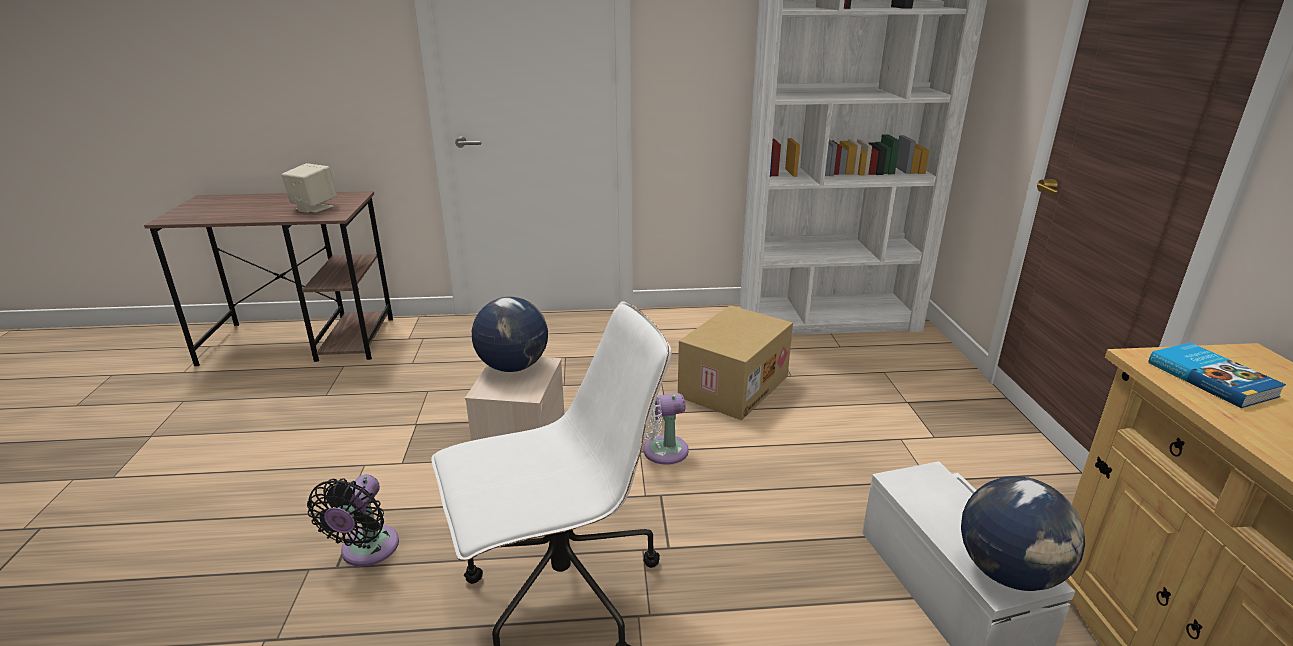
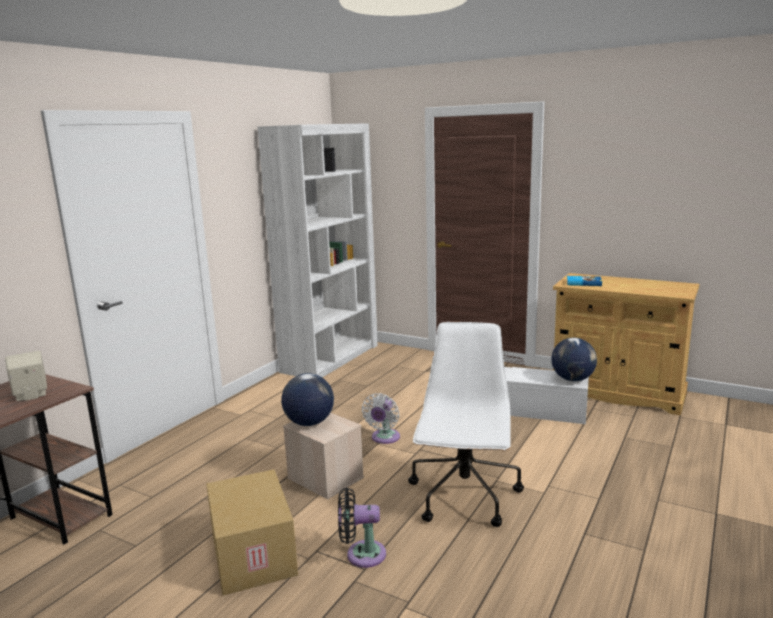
camera: 55 degrees left, 10 degrees down
(367, 551) = (361, 554): black fan -> black fan turned 135 degrees clockwise
(732, 385) = (354, 402): cardboard box -> cardboard box (251, 554)

